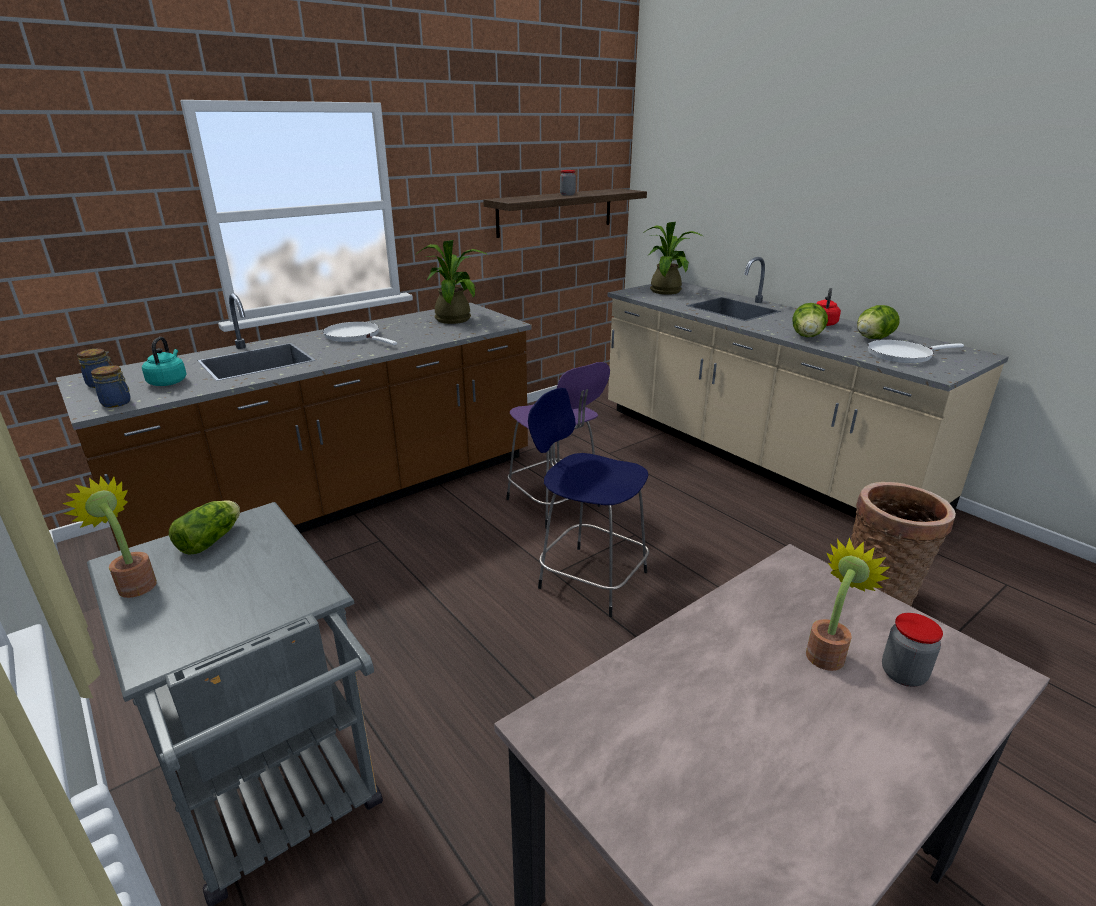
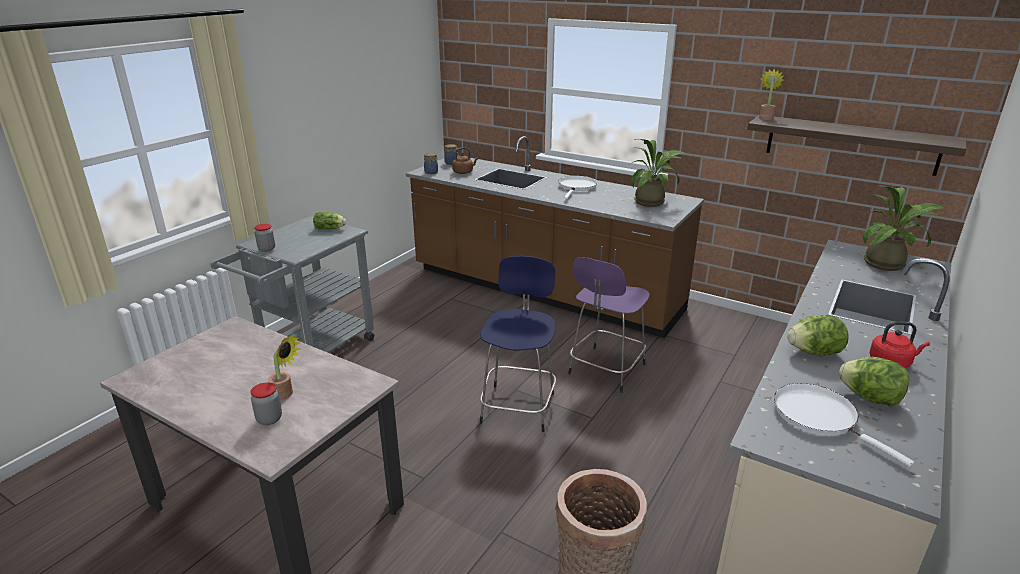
camera: 70 degrees right, 0 degrees up
(134, 584) = (296, 226): potted plant -> potted plant (766, 117)
(168, 382) = (464, 172): turquoise kettle -> brown kettle
(567, 195) = (849, 129): jar -> jar (266, 249)

